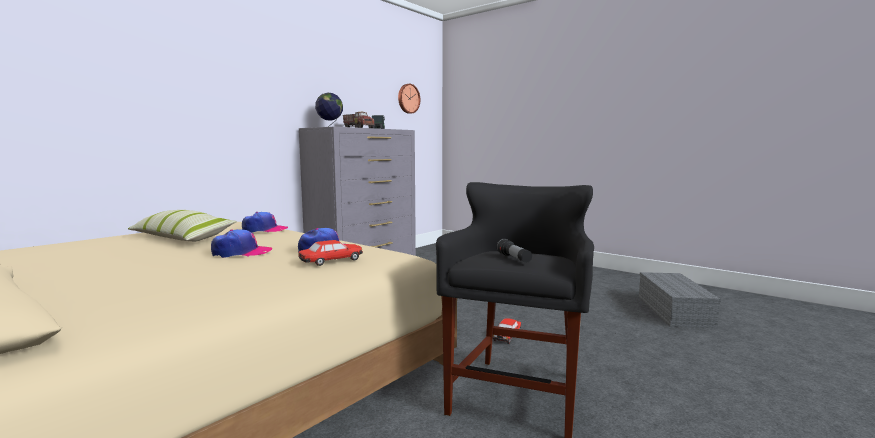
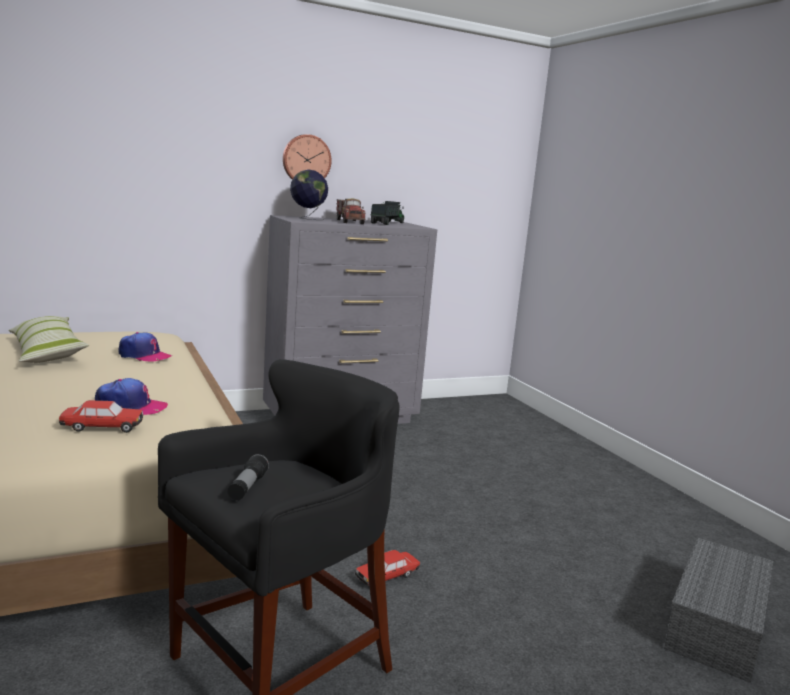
camera: 25 degrees right, 5 degrees up
(241, 253) = (49, 390): cap -> none
(408, 98) = (464, 174): wall clock -> wall clock (306, 160)

